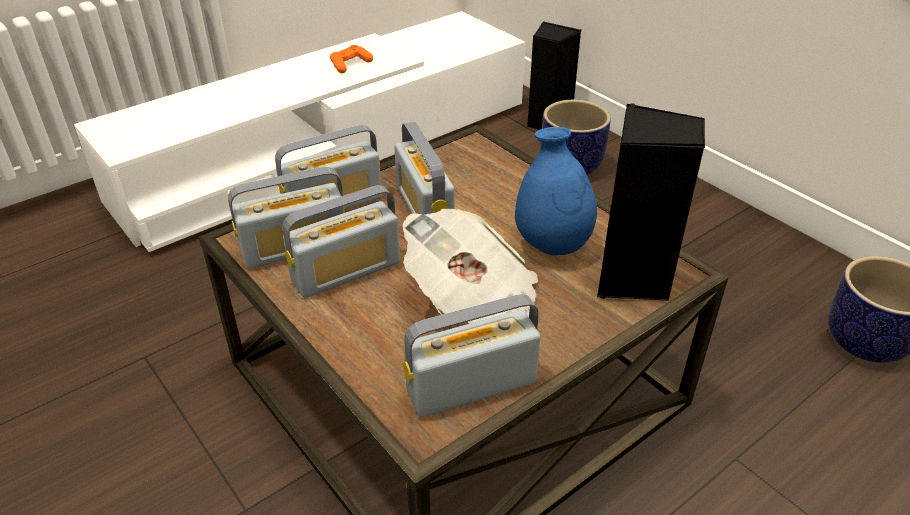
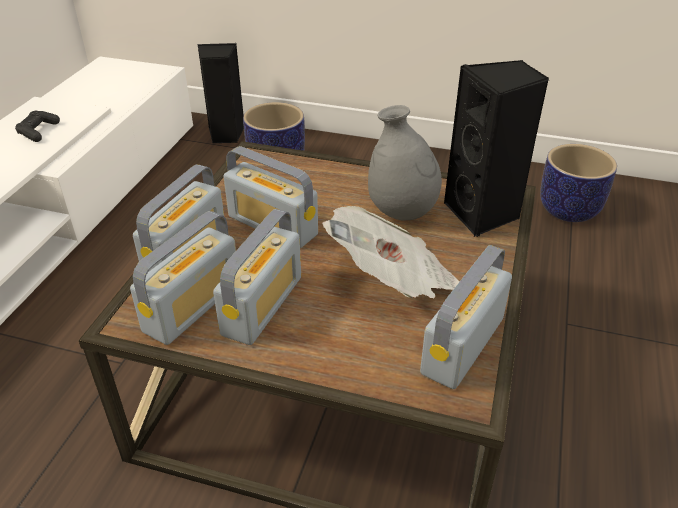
camera: 35 degrees left, 0 degrees up
(350, 64) = (38, 131): orange game controller -> black game controller
(552, 245) = (402, 213): blue vase -> grey vase

